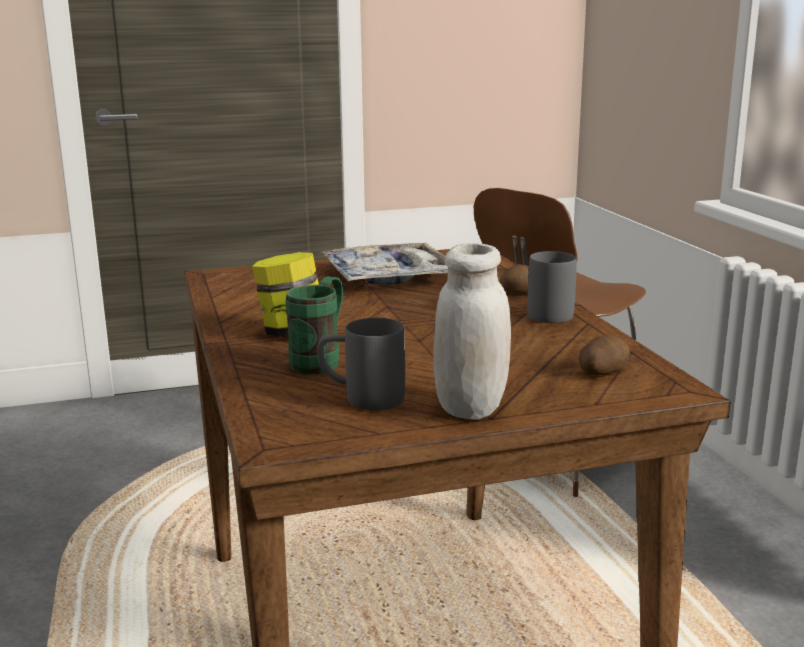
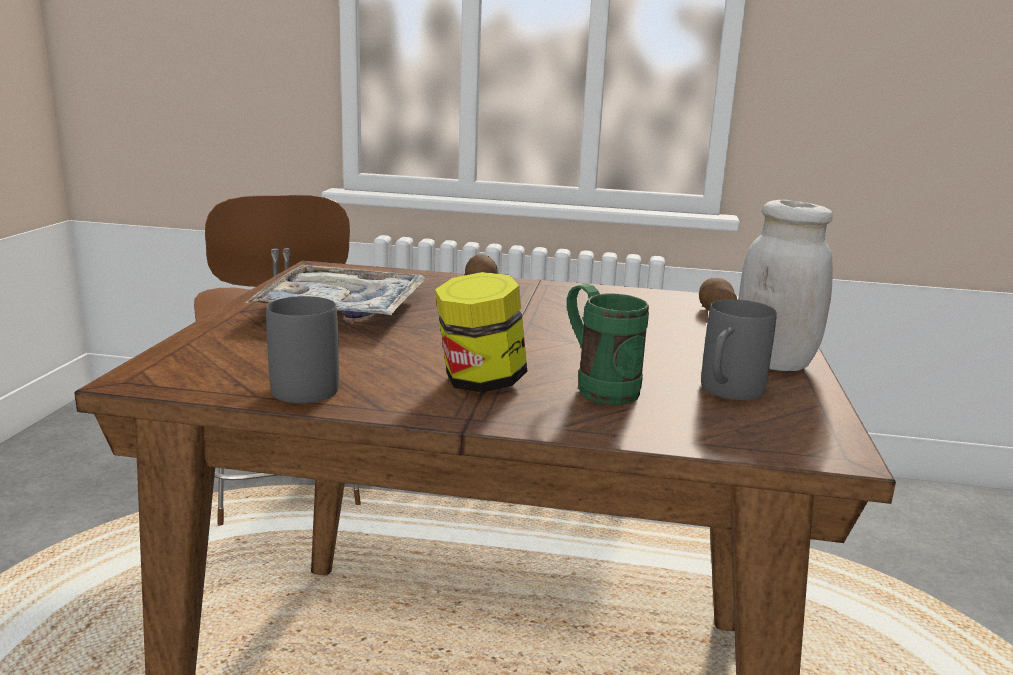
camera: 65 degrees left, 0 degrees up
(553, 312) = (552, 289): grey mug -> grey mug (296, 385)

